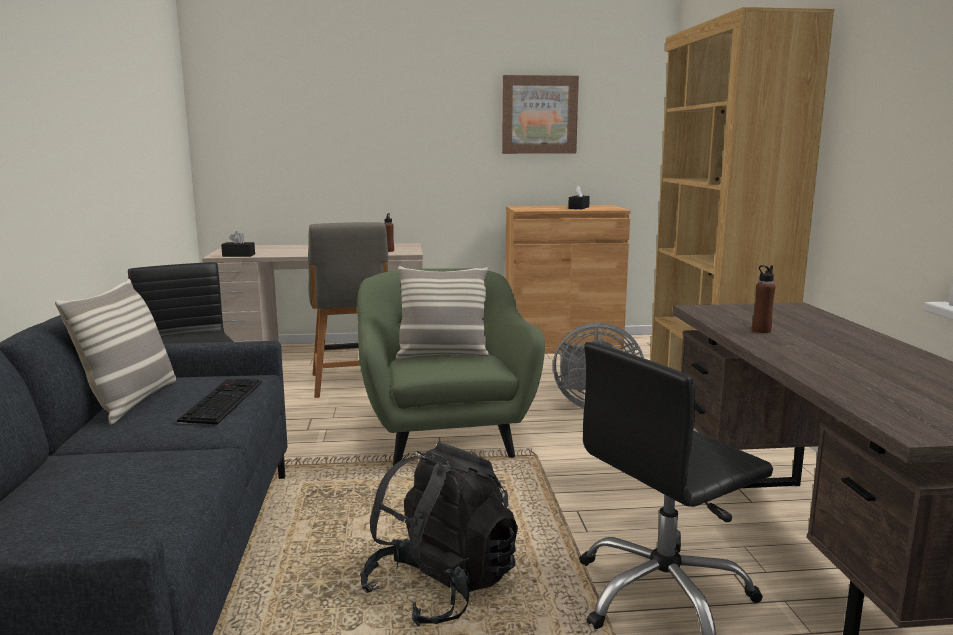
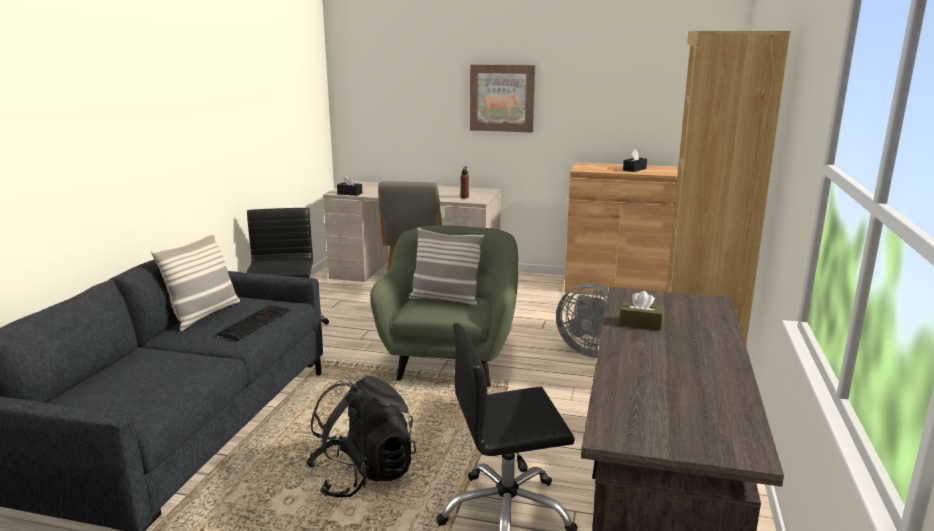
camera: 20 degrees right, 5 degrees up
(539, 115) = (610, 82): picture -> picture (502, 98)
(761, 331) = (640, 324): brown bottle -> brown tissue box

